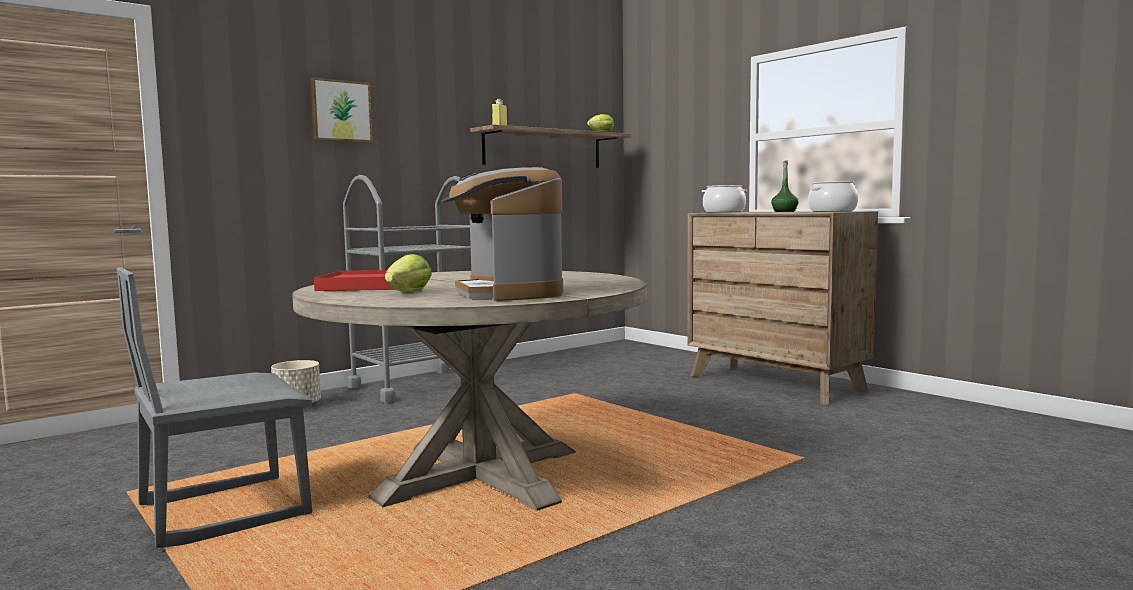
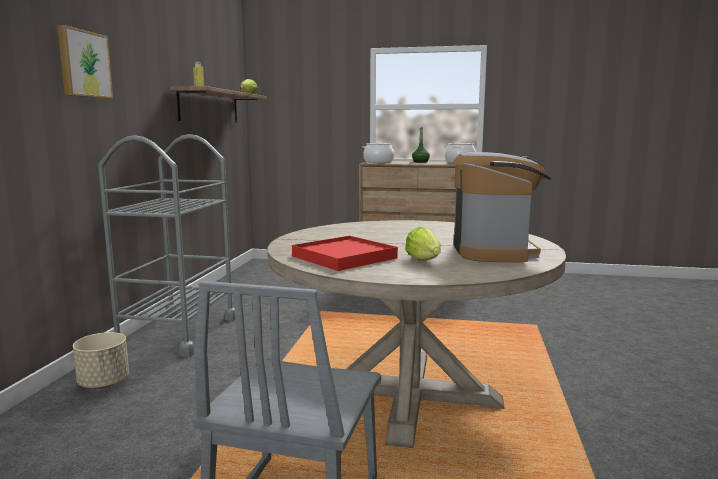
camera: 40 degrees left, 5 degrees up
(507, 293) = (494, 251): coffee machine -> coffee machine turned 120 degrees counterclockwise

